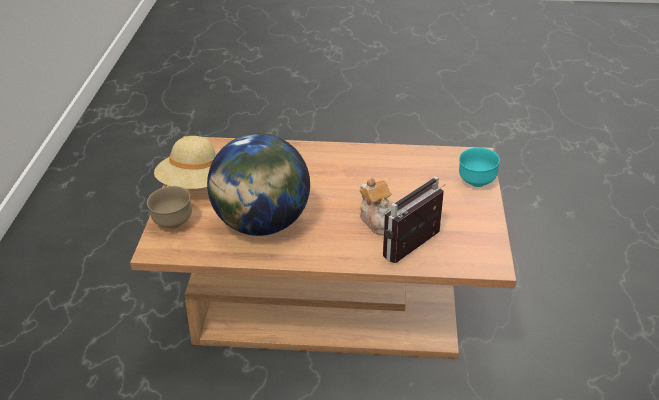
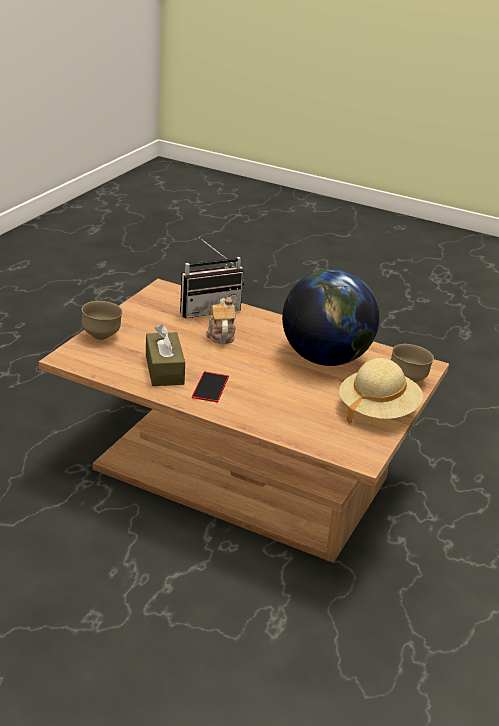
camera: 160 degrees left, 5 degrees down
(343, 165) = (210, 387): none -> phone
(392, 169) = (164, 369): none -> brown tissue box
(476, 183) = (102, 336): turquoise bowl -> brown bowl

